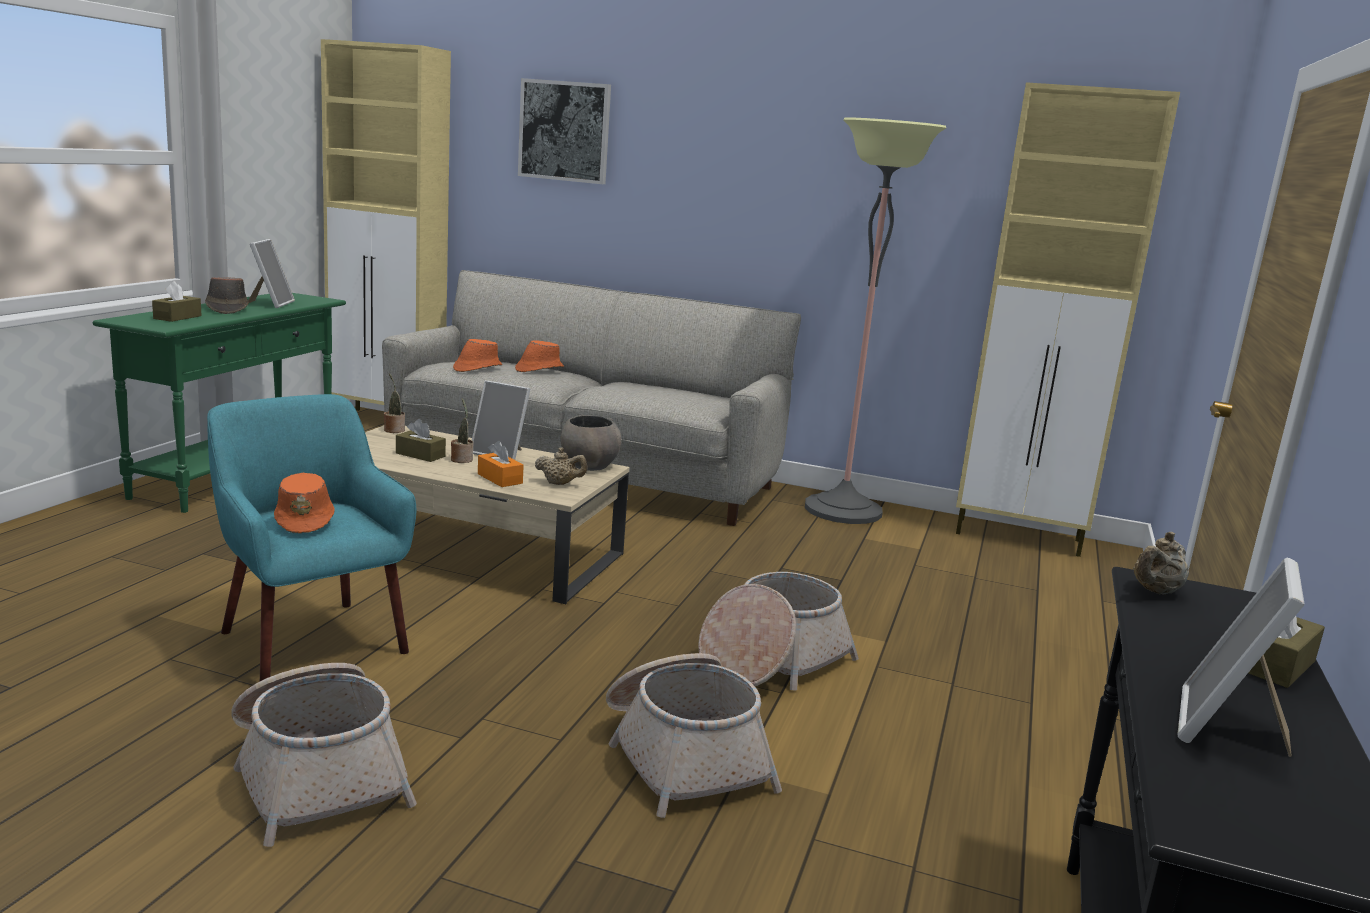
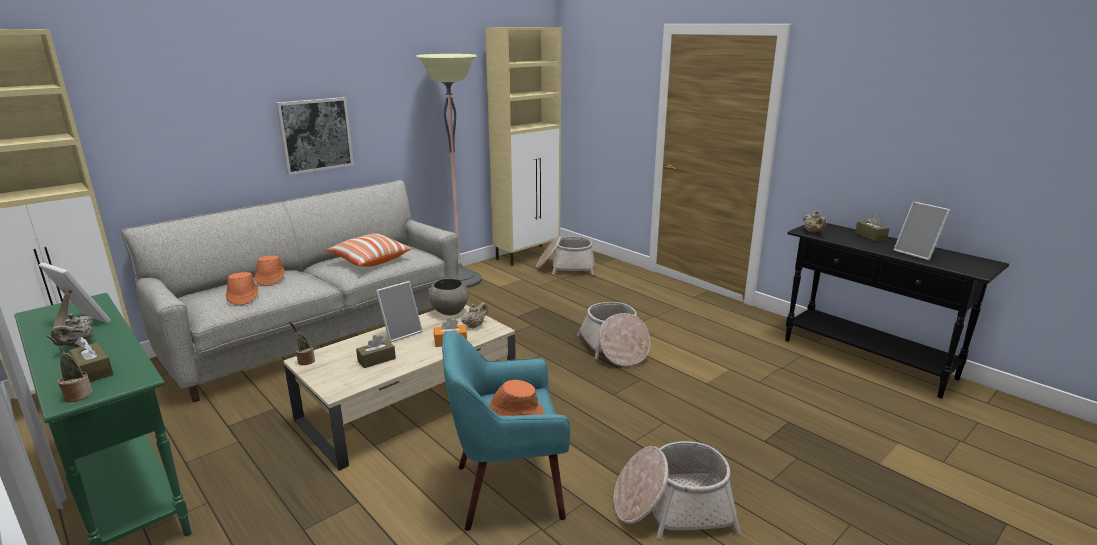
camera: 60 degrees left, 5 degrees up
(226, 309) = (78, 345): brown hat -> beige teapot
(462, 459) = (400, 347): potted plant -> potted plant (77, 395)
(564, 131) = (190, 89): picture -> picture (315, 135)
(647, 393) = (369, 260): none -> pillow
(683, 755) = (689, 393): basket -> basket (566, 267)

